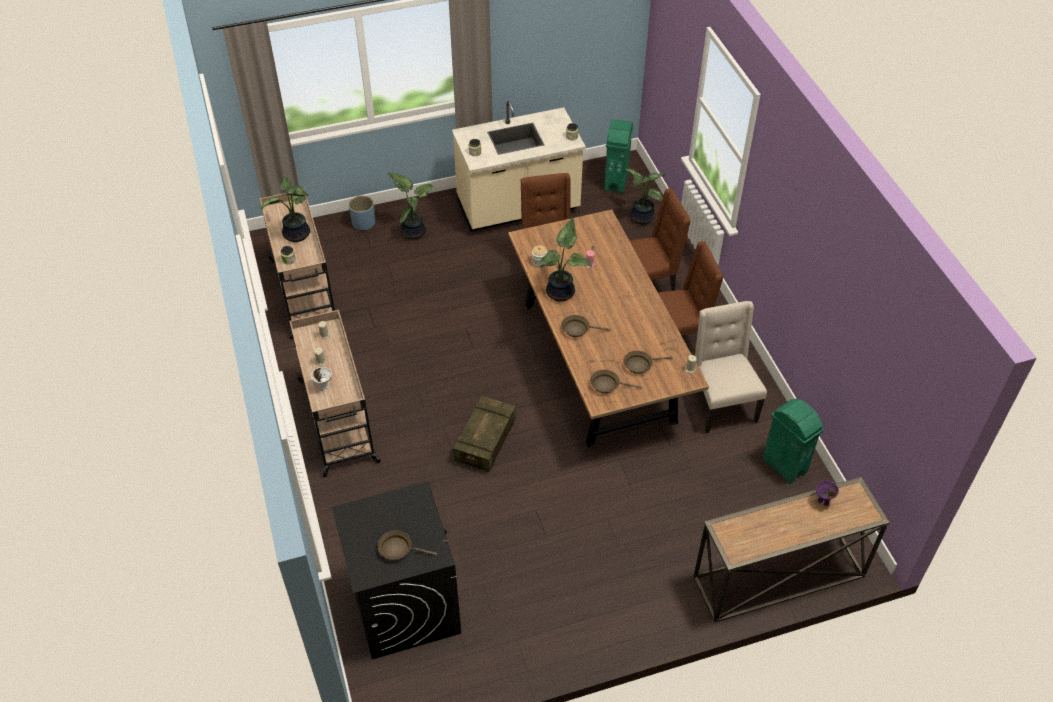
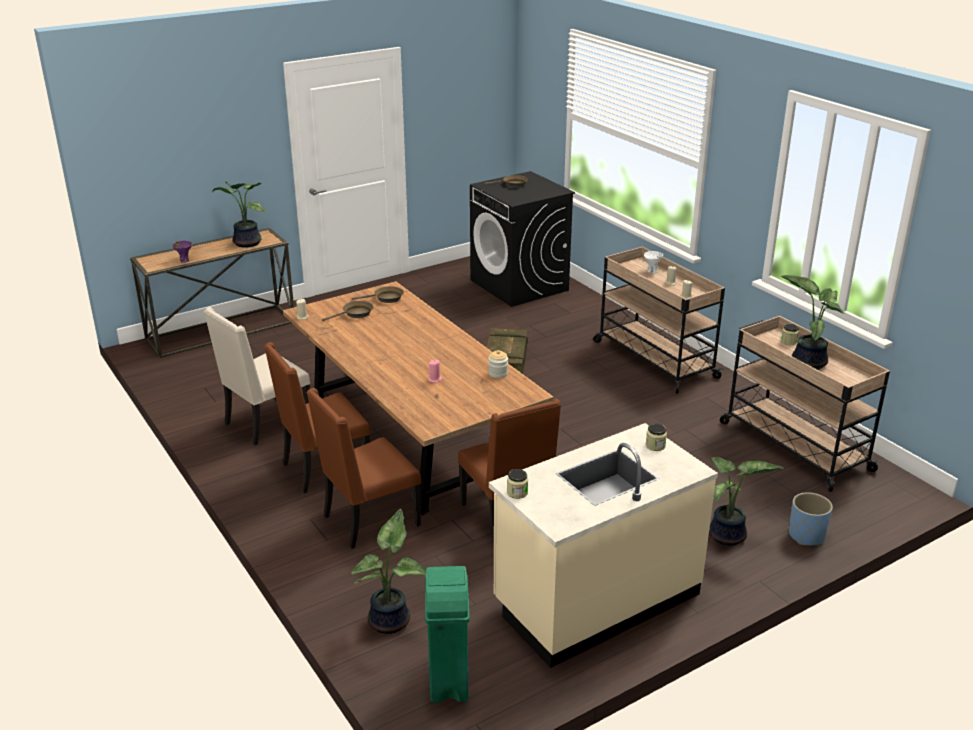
camera: 165 degrees right, 20 degrees down
(562, 292) = (458, 353): potted plant -> potted plant (245, 243)
(578, 329) = (429, 328): brown frying pan -> none
(721, 404) = (266, 424): beige chair -> beige chair turned 75 degrees clockwise
(784, 465) = (202, 390): green trash can -> none

